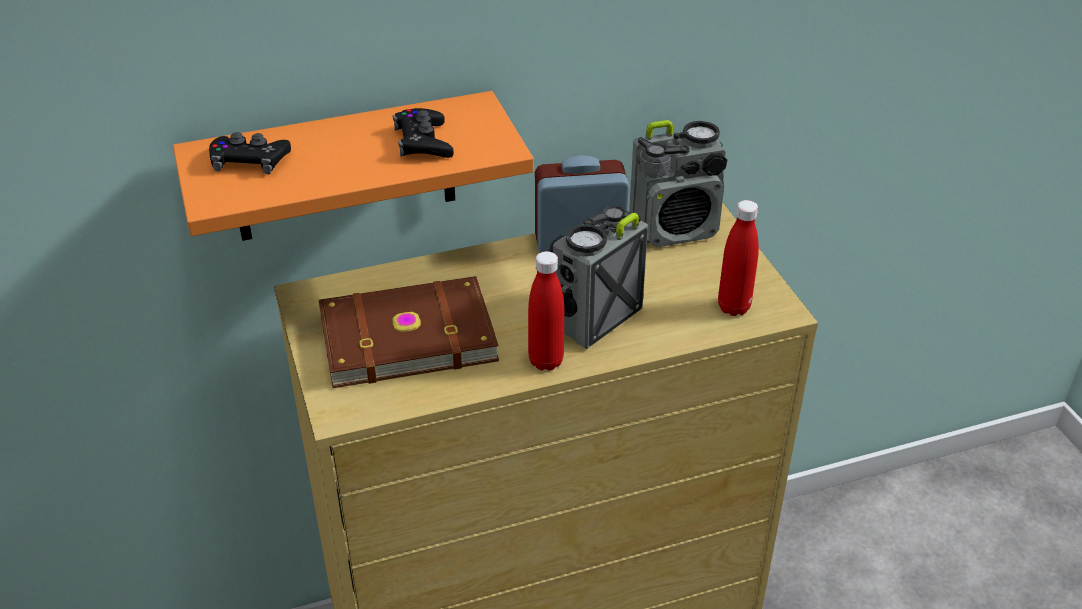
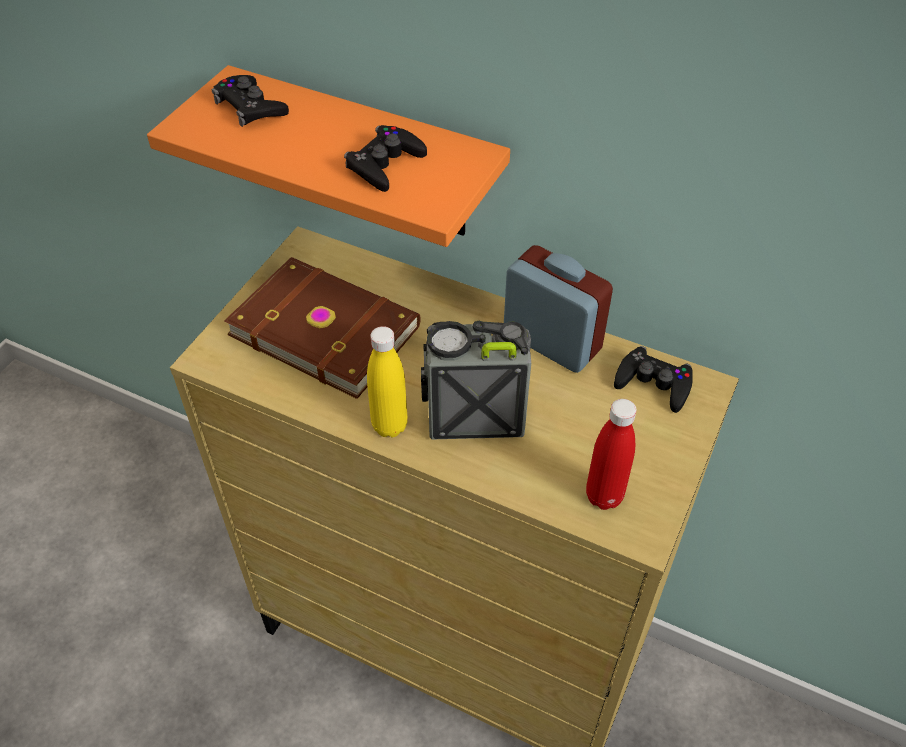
camera: 45 degrees right, 10 degrees up
(546, 361) = (389, 426): red bottle -> yellow bottle
(675, 229) = (653, 384): radio -> black game controller

